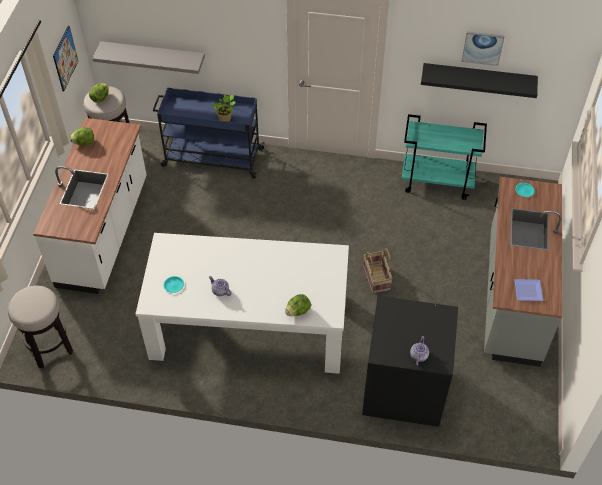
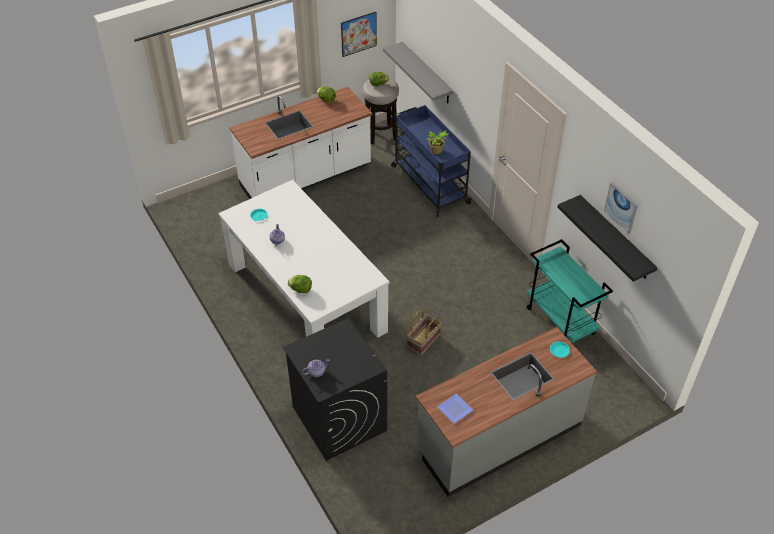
camera: 50 degrees right, 5 degrees down
(50, 348) = (193, 214): stool -> none

